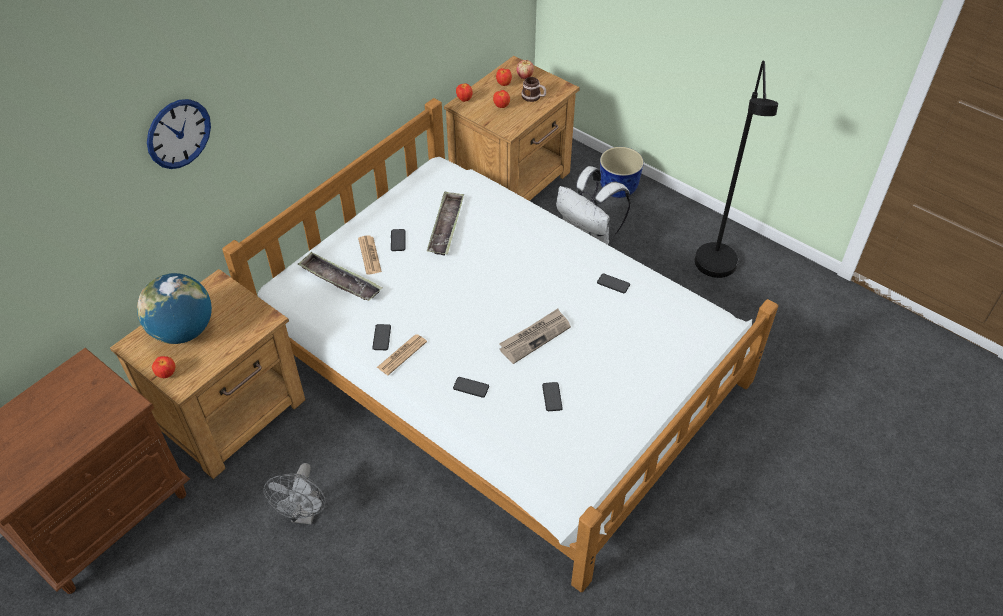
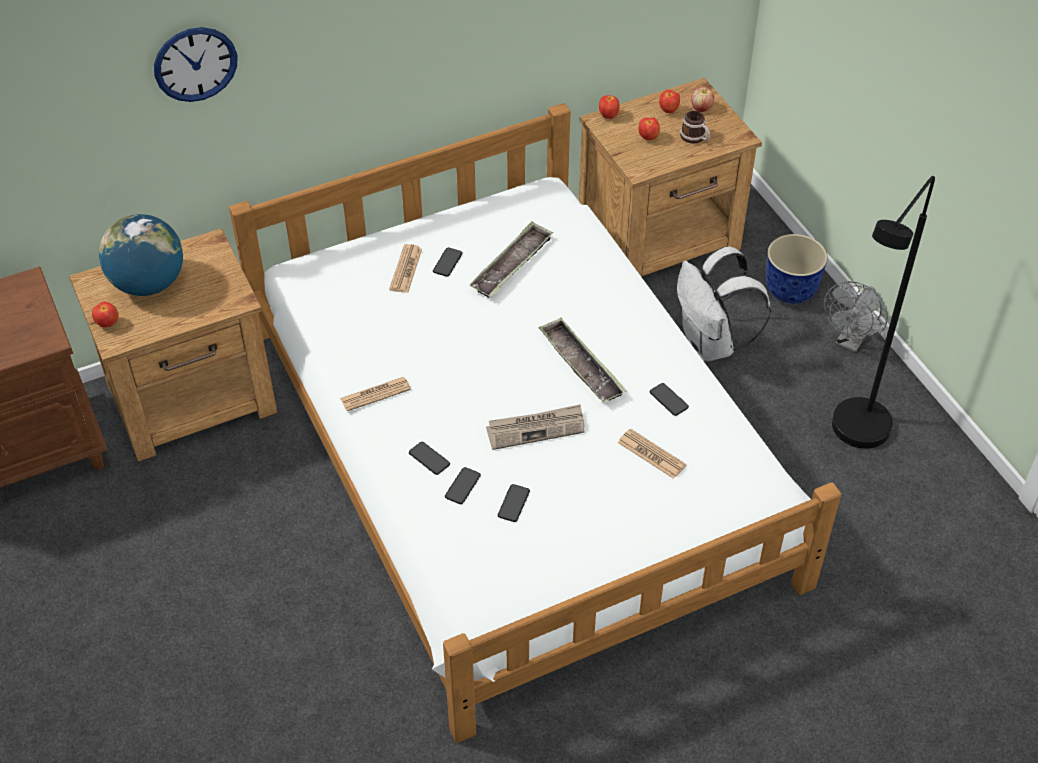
camera: 25 degrees right, 0 degrees up
(305, 514) = (210, 535): grey fan -> grey fan (850, 341)
(340, 281) = (357, 287): tray -> tray (581, 365)
(381, 337) = (365, 367): phone -> phone (462, 486)
(625, 326) = (651, 454): none -> newspaper

